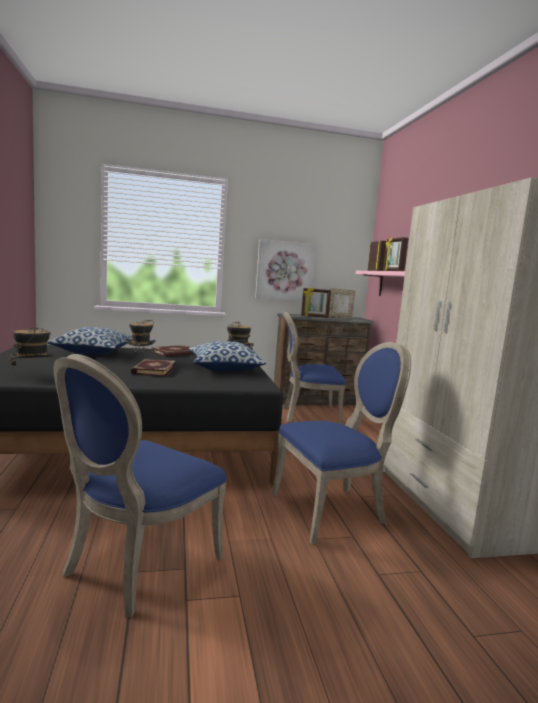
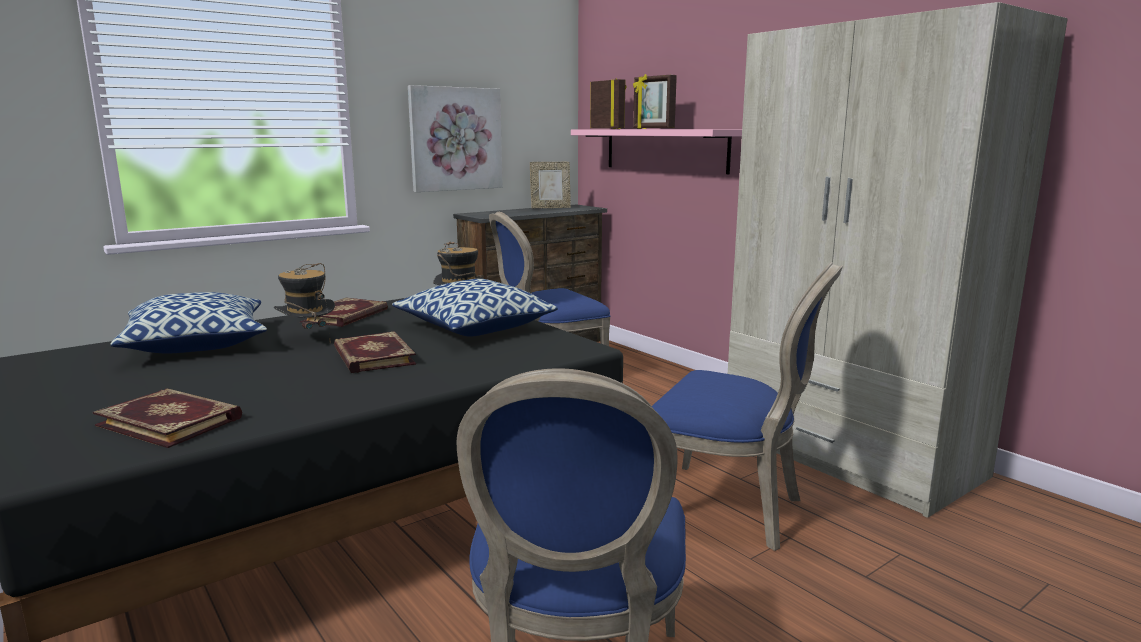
camera: 25 degrees left, 5 degrees up
(32, 375) = (171, 421): hat -> book
(314, 316) = (520, 212): picture frame -> none
(333, 510) = (729, 509): blue chair -> blue chair turned 75 degrees clockwise

